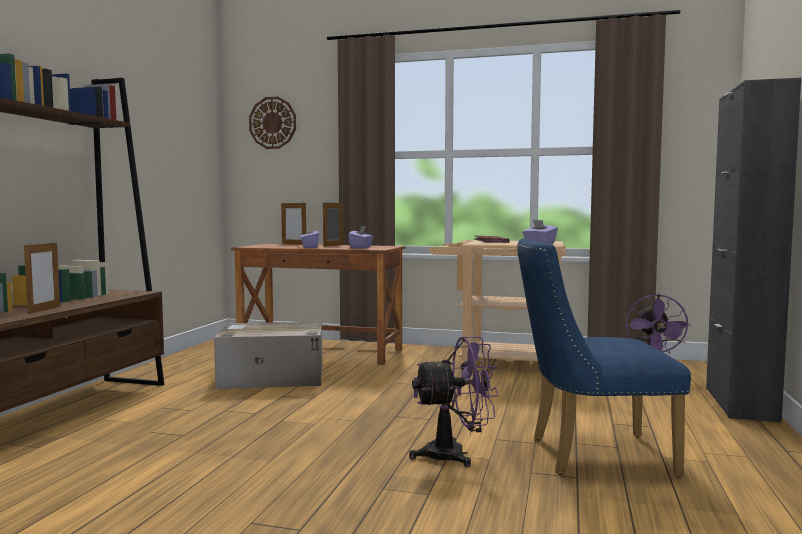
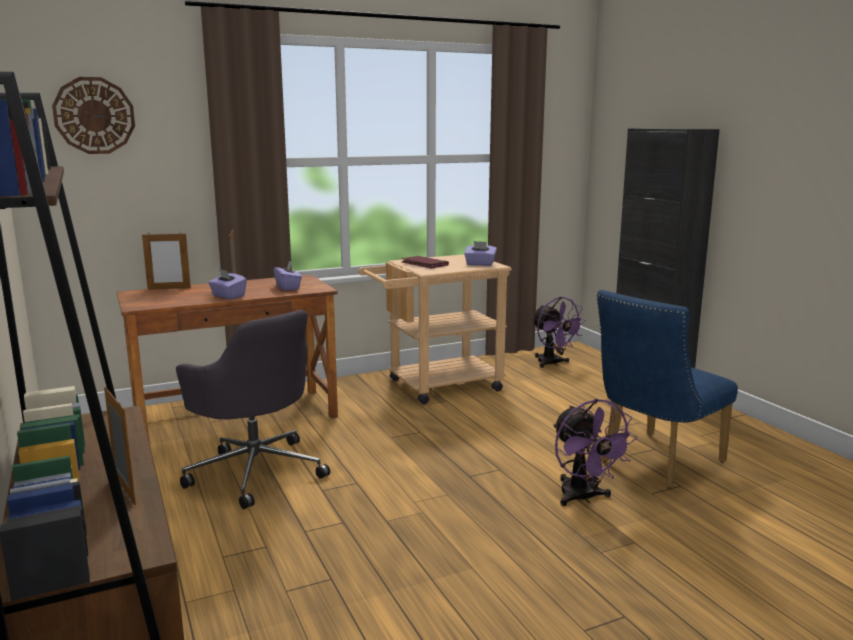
camera: 40 degrees left, 10 degrees up
(270, 377) = (256, 471): cardboard box -> grey office chair
(455, 454) = (583, 498): purple fan -> purple fan turned 120 degrees clockwise

